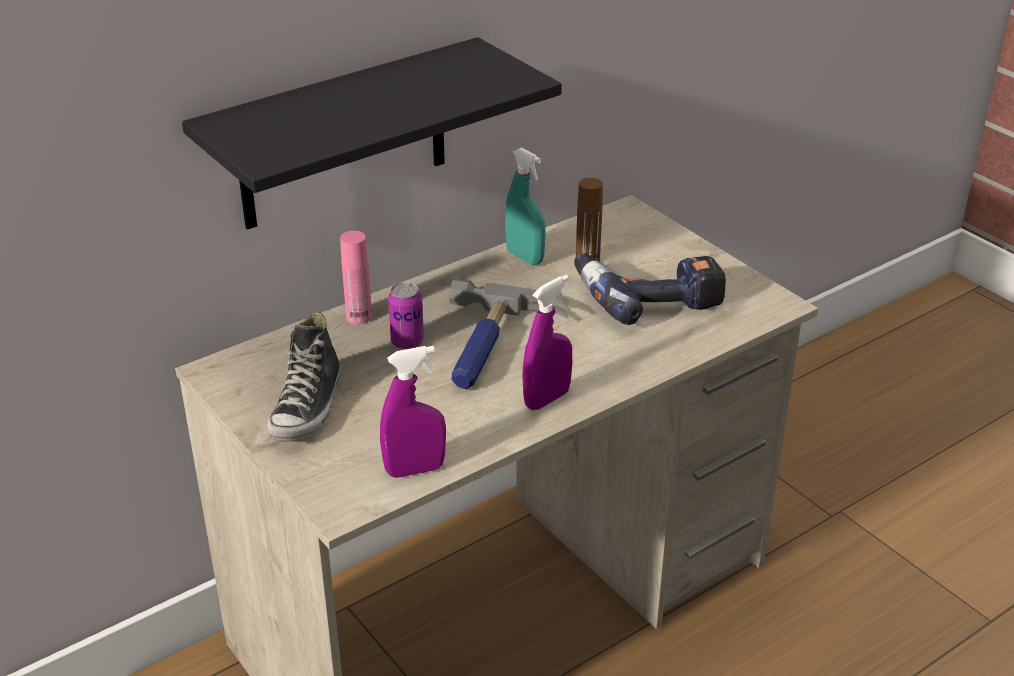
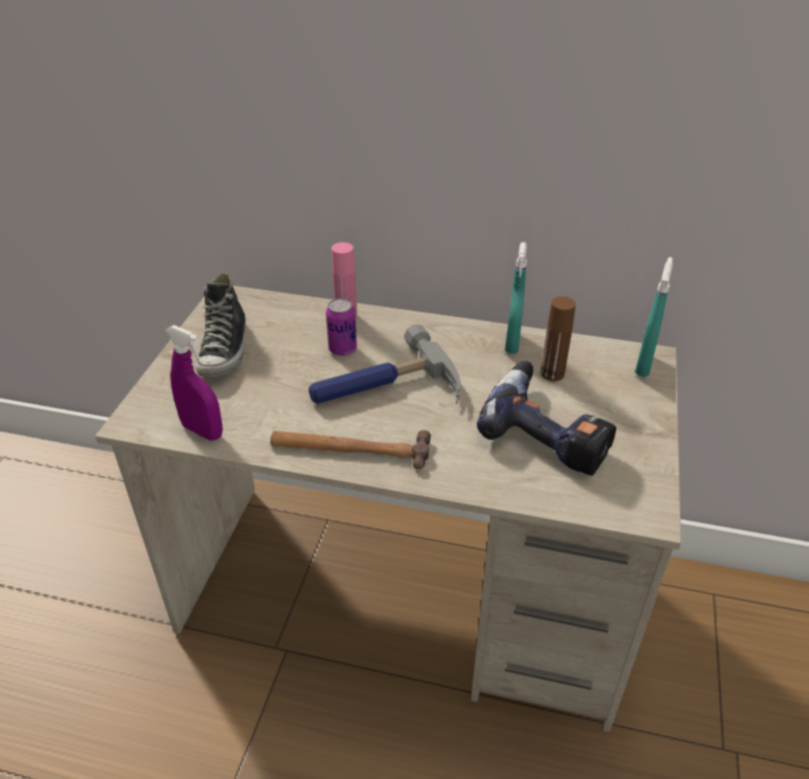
camera: 50 degrees right, 5 degrees up
(308, 408) = (224, 350): shoe -> shoe turned 60 degrees counterclockwise
(343, 136) = (372, 164): black shelf -> none
(547, 399) = (350, 448): purple spray bottle -> hammer
(632, 218) = (643, 365): none -> turquoise spray bottle

